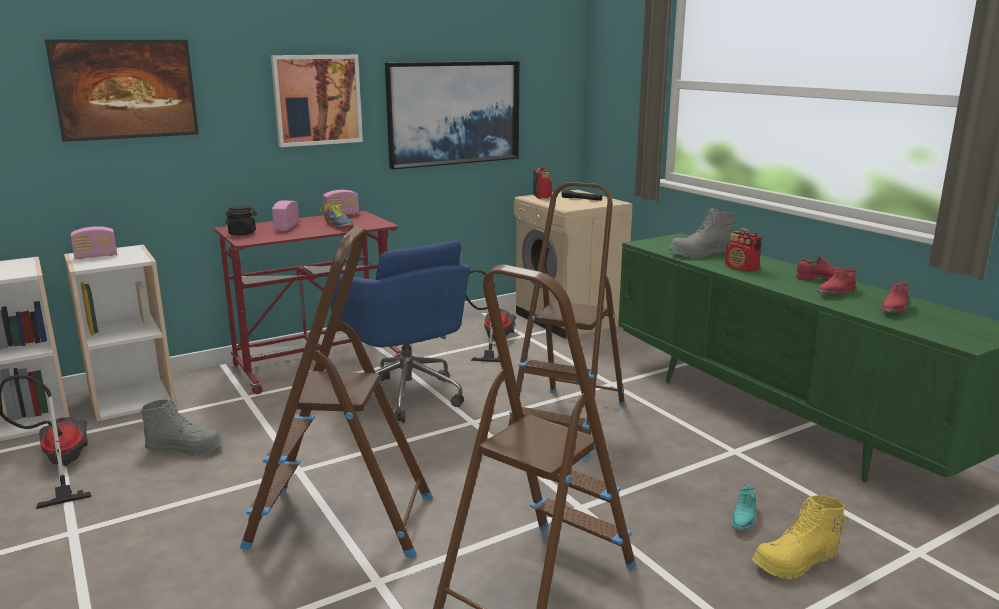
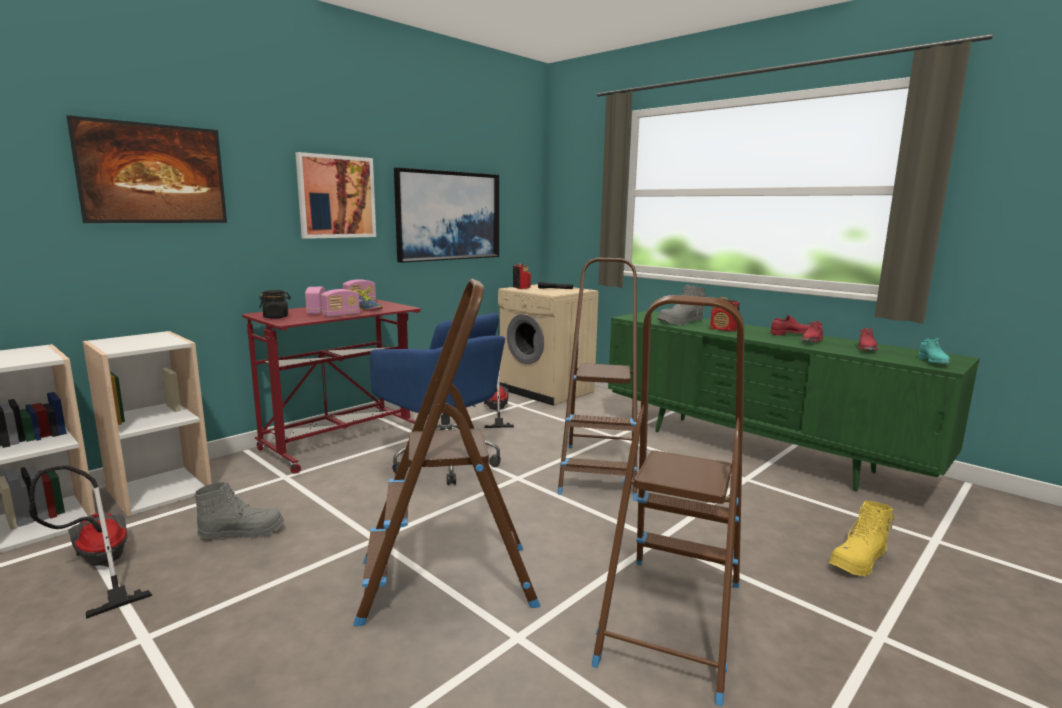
camera: 15 degrees left, 5 degrees down
(96, 256) = (123, 341): radio -> radio (341, 315)
(743, 519) = (793, 532): turquoise shoe -> turquoise shoe (933, 362)

